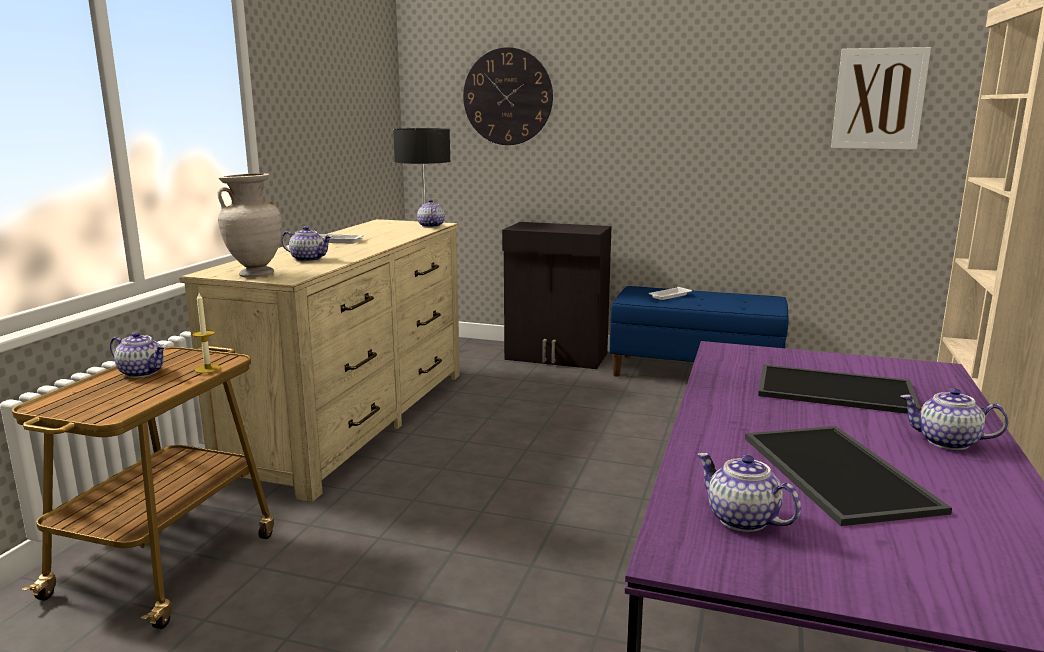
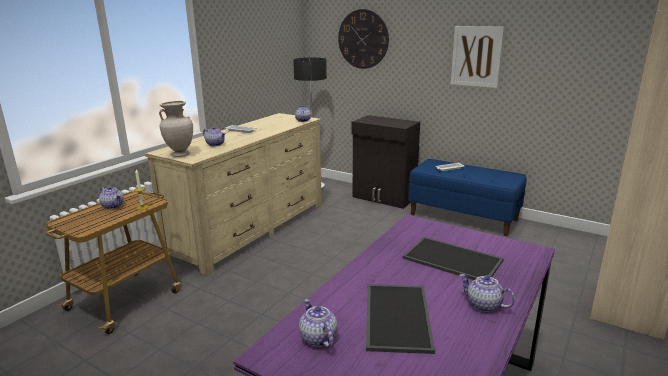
camera: 15 degrees right, 5 degrees up
(878, 99) = (595, 49): picture -> picture (476, 56)

